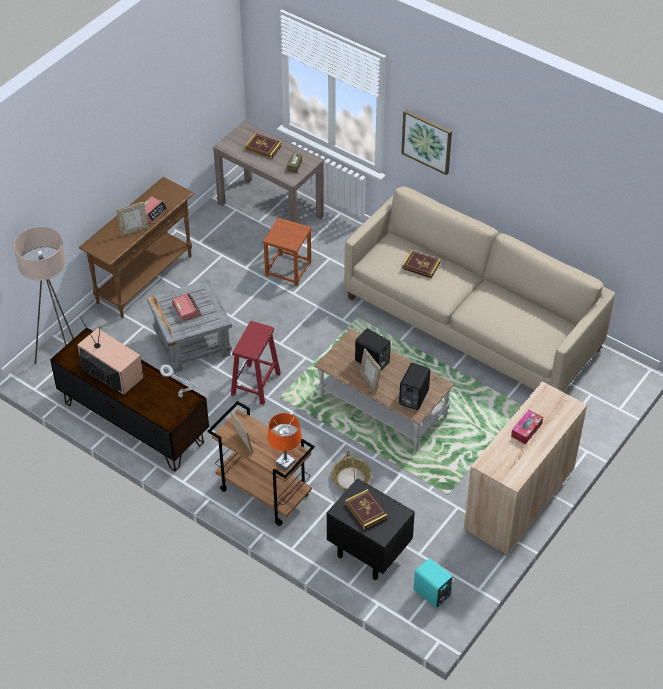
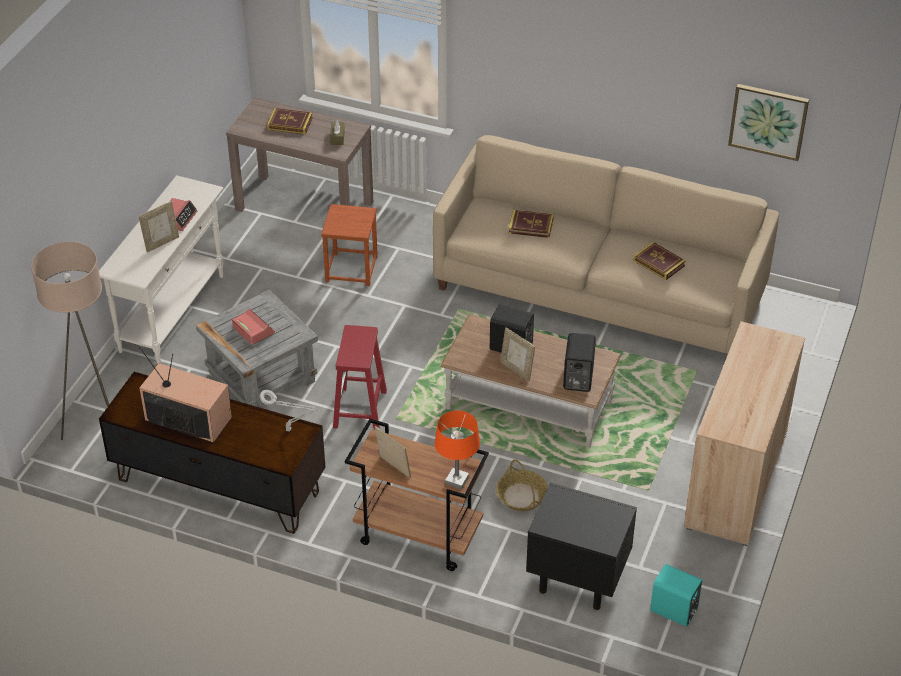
camera: 15 degrees left, 5 degrees down
(145, 279) = (173, 313): brown console table -> white console table
(366, 511) = (576, 519): book -> book (659, 263)
(427, 141) = (510, 70): picture -> picture (768, 121)
(526, 430) = (746, 379): tissue box -> none

